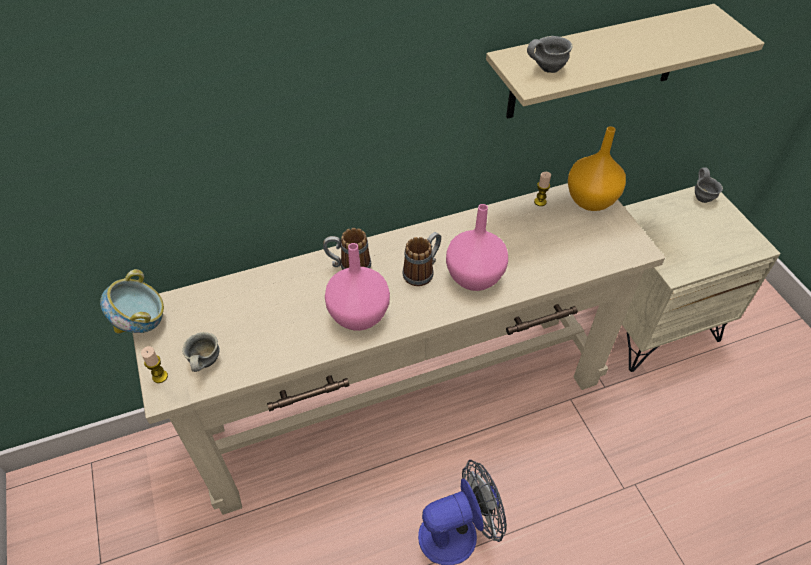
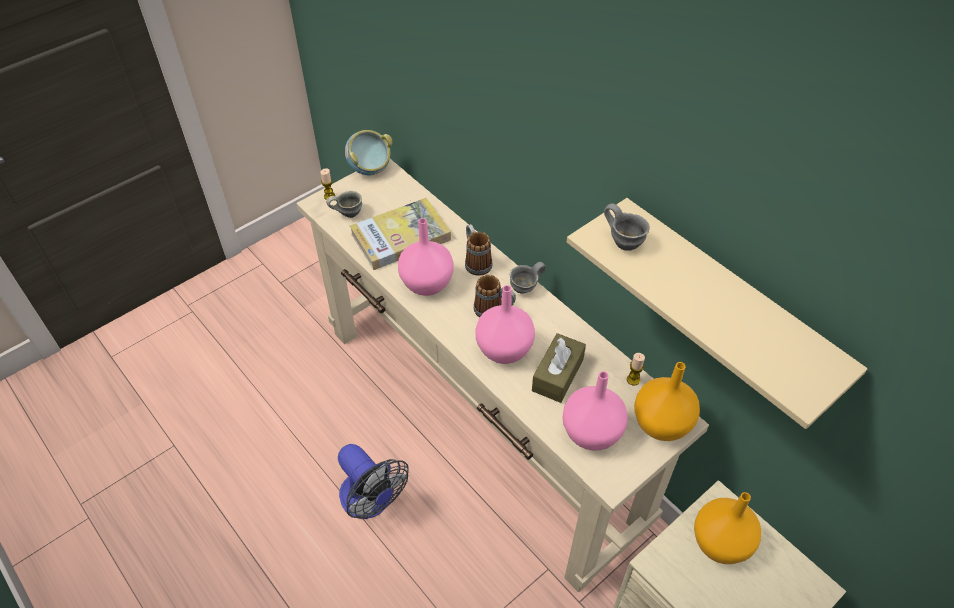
camera: 70 degrees right, 0 degrees up
(275, 321) = (400, 237): none -> book
(518, 248) = (557, 375): none -> brown tissue box
(589, 246) = (591, 434): none -> pink vase
(663, 229) = (720, 542): none -> orange vase
(703, 197) = (807, 583): grey mug -> grey mug (526, 289)

